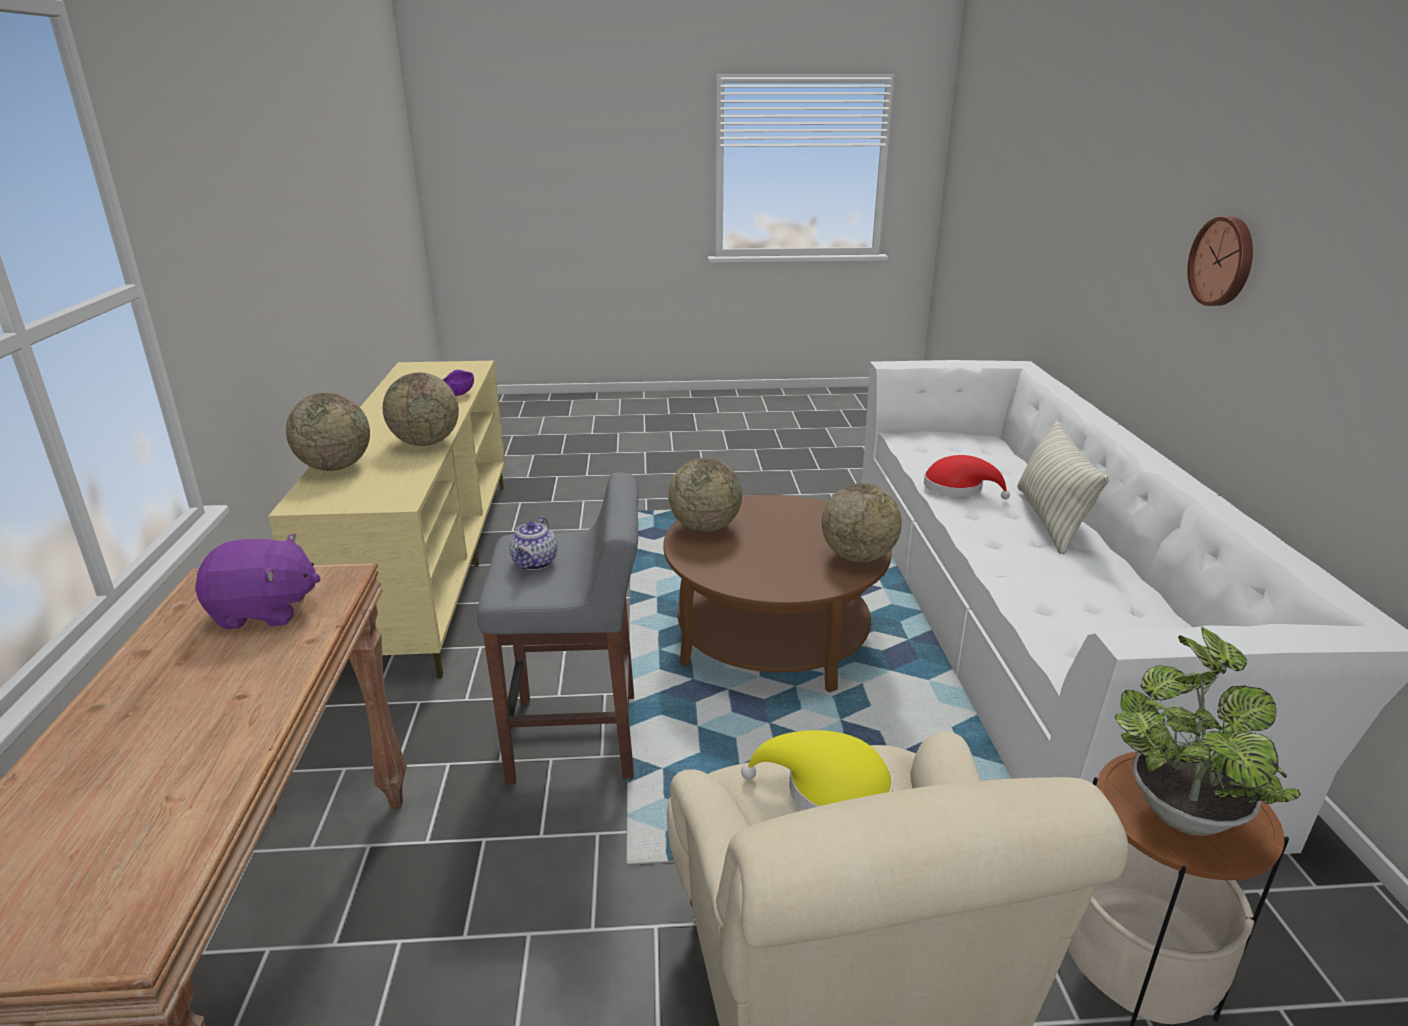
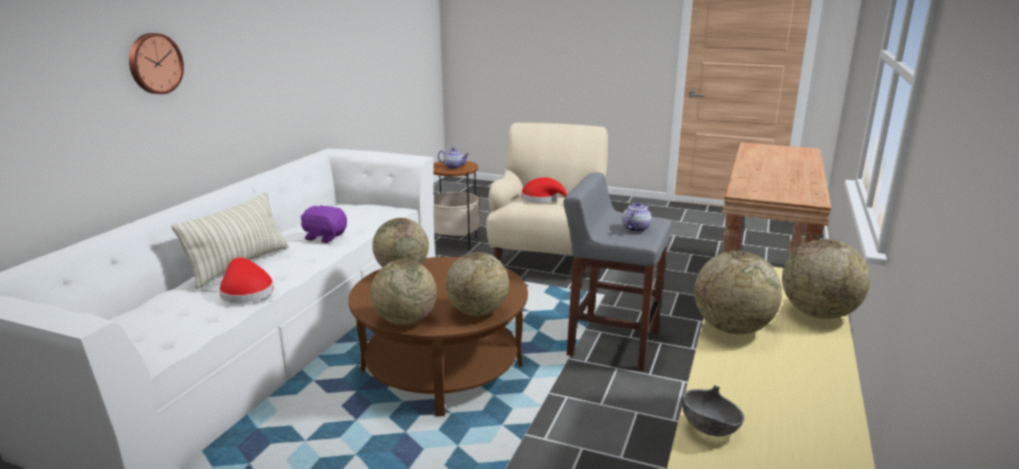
camera: 155 degrees left, 5 degrees down
(265, 611) = (770, 187): purple plush toy -> purple plush toy (325, 237)
(457, 394) = (710, 429): purple bowl -> grey bowl
(766, 504) = (405, 320): none -> globe
(829, 790) = (542, 199): yellow hat -> red hat
(1182, 807) = (454, 167): potted plant -> teapot

